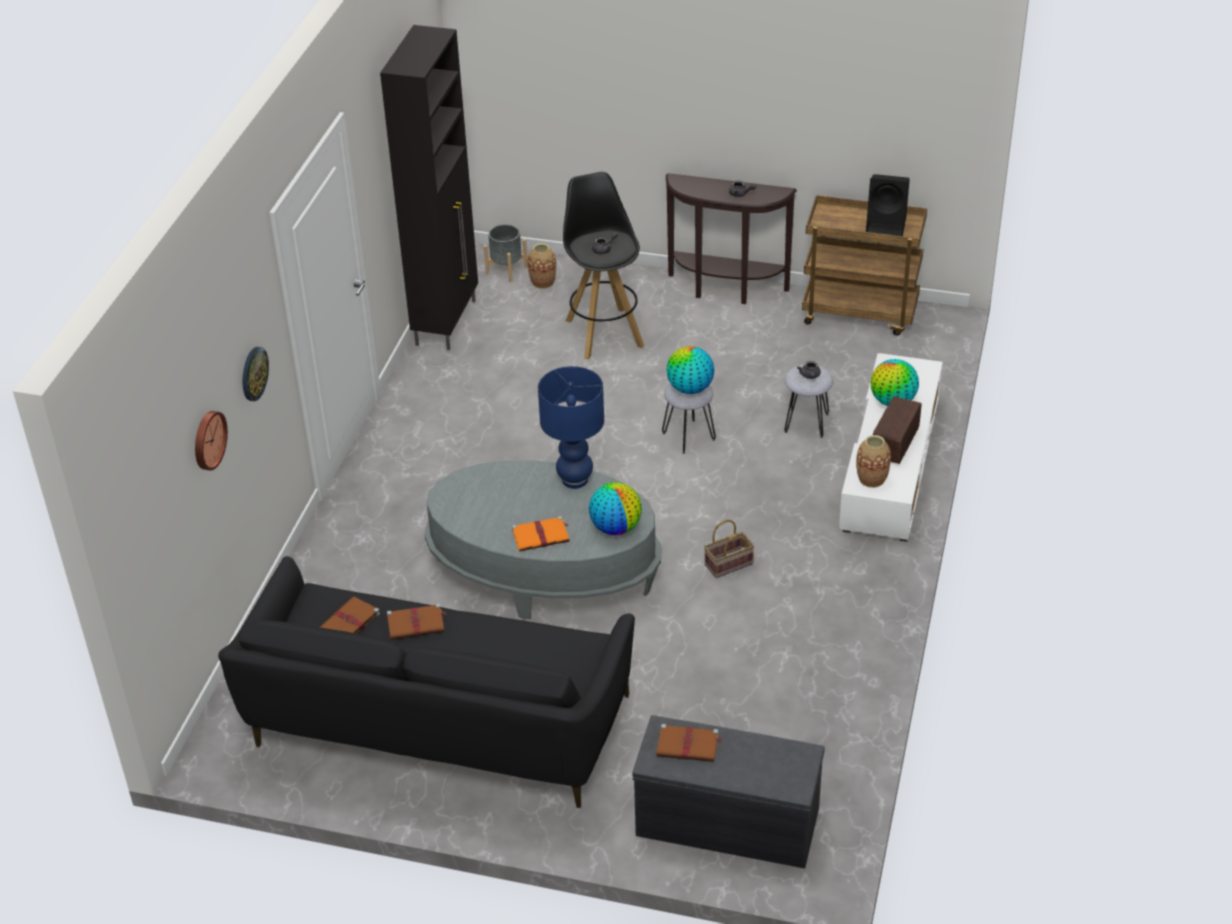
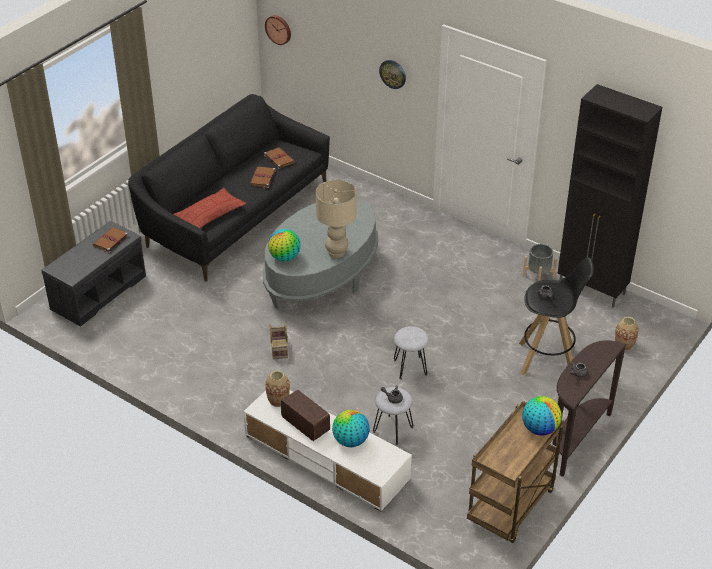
camera: 110 degrees right, 0 degrees up
(208, 440) = (342, 52): wall clock -> wall clock (278, 29)
(506, 270) = (647, 331): grey planter -> grey planter (538, 276)
(541, 536) = (297, 230): orange book -> none
(544, 655) = (210, 213): none -> pillow
(575, 480) = (336, 253): blue table lamp -> beige table lamp
(690, 389) = (411, 336): globe -> globe (539, 429)
(887, 225) = (509, 456): black speaker -> none

